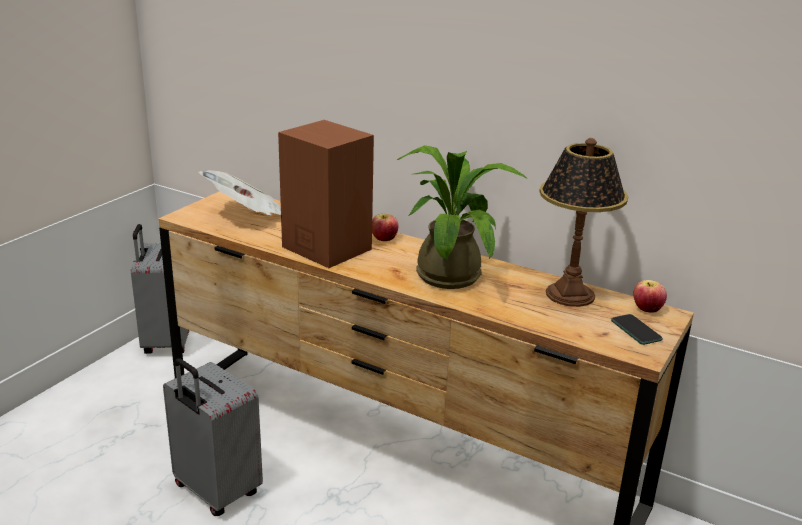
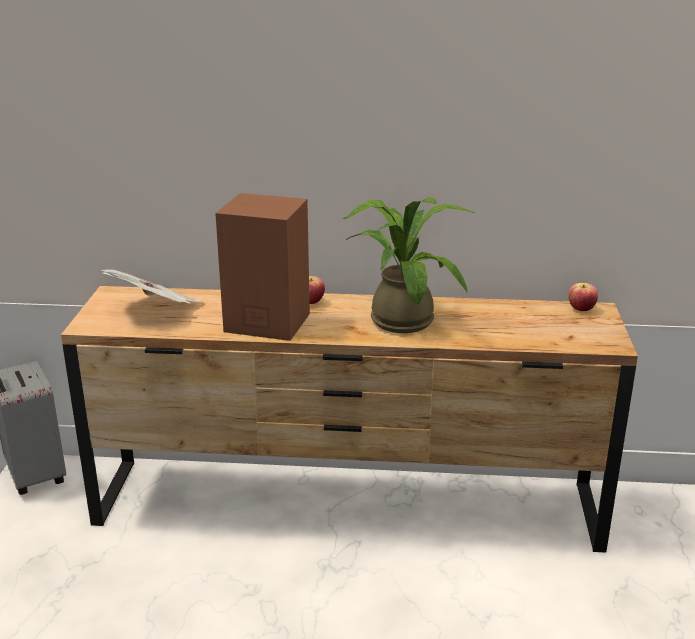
camera: 25 degrees left, 0 degrees up
(215, 492) = (211, 603): grey suitcase -> none
(569, 294) = (513, 312): table lamp -> none
(636, 330) = (590, 328): phone -> none

